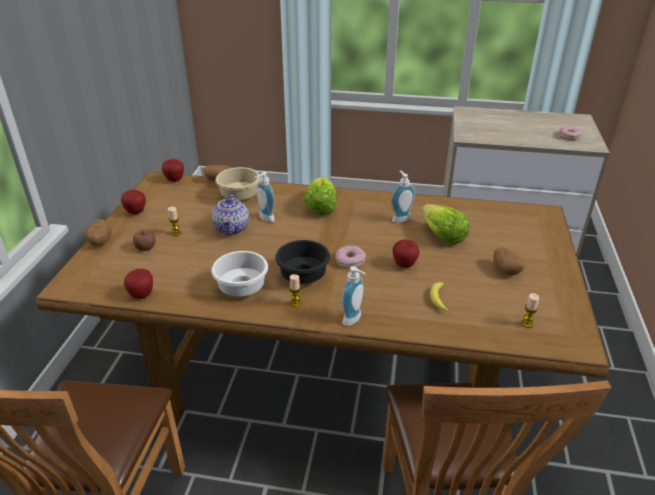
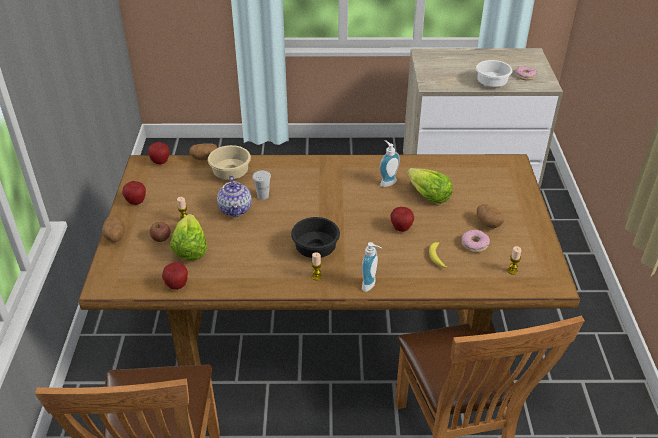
camera: 10 degrees left, 5 degrees up
(243, 287) = (265, 266): white bowl -> white bowl (491, 83)
(265, 219) = (263, 196): soap dispenser -> white cup
(320, 207) = (311, 177): lettuce -> lettuce (190, 248)
(350, 261) = (353, 230): donut -> donut (474, 244)

